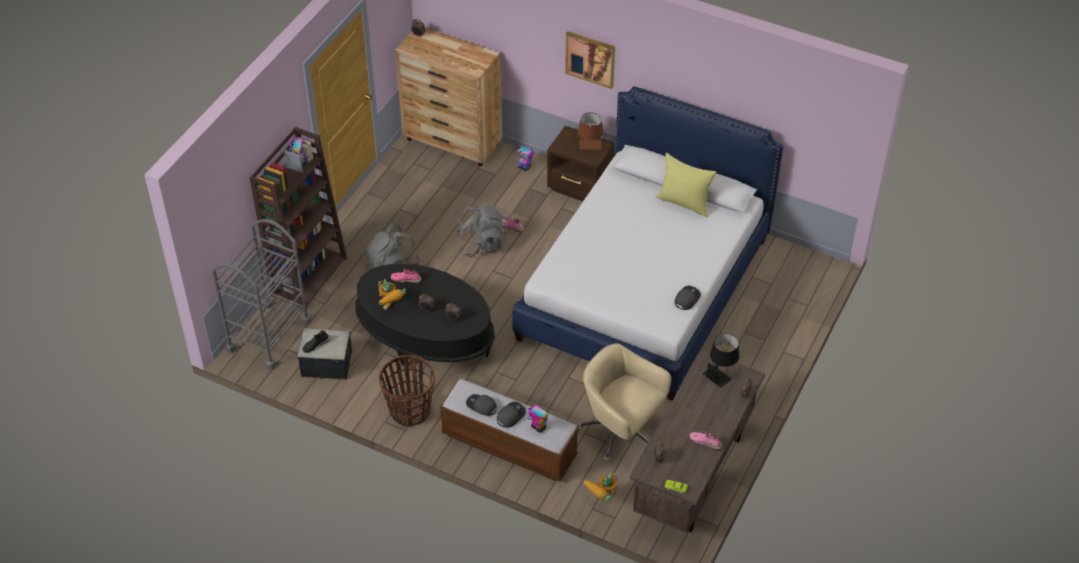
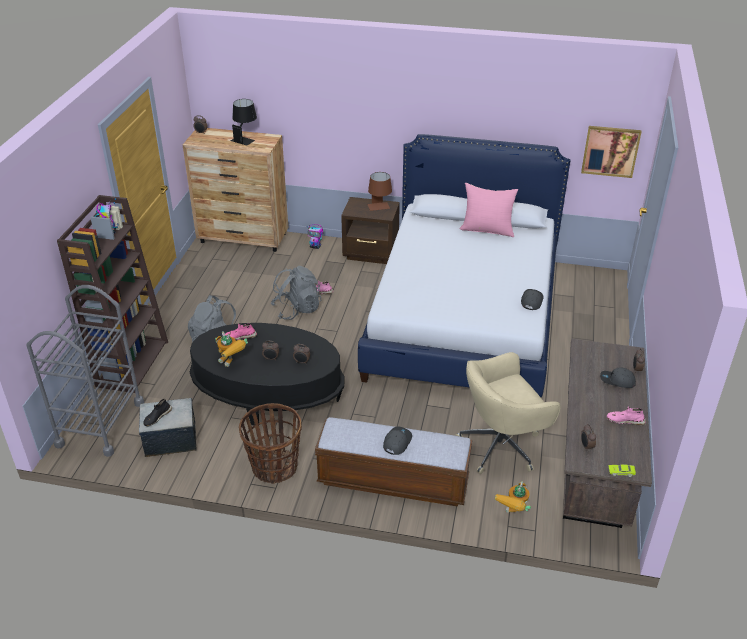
camera: 15 degrees left, 10 degrees down
(481, 406) = (362, 439): grey cap -> grey cap (617, 381)
(538, 427) = (431, 447): toy robot -> none
(590, 59) = (372, 118): picture -> picture (610, 151)
(621, 432) = (502, 445): beige office chair -> beige office chair turned 45 degrees counterclockwise
(684, 202) = (487, 229): yellow pillow -> pink pillow
(720, 373) = (602, 355): black table lamp -> black table lamp (245, 138)

